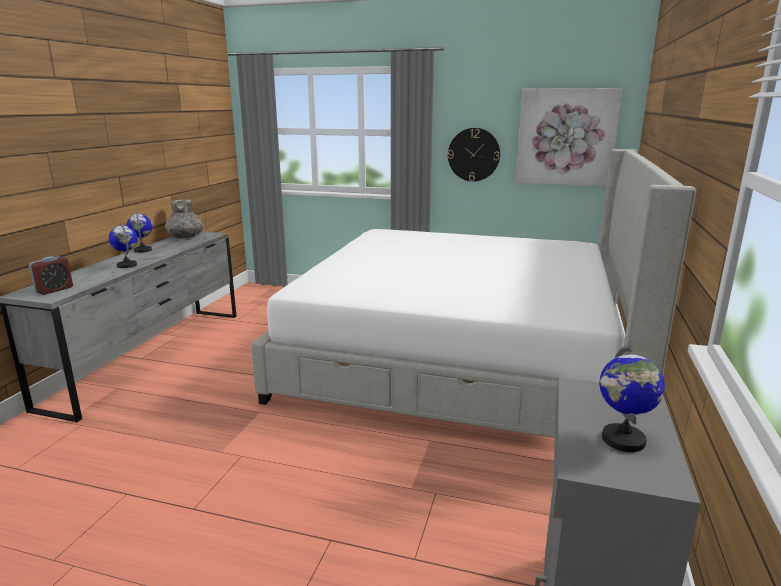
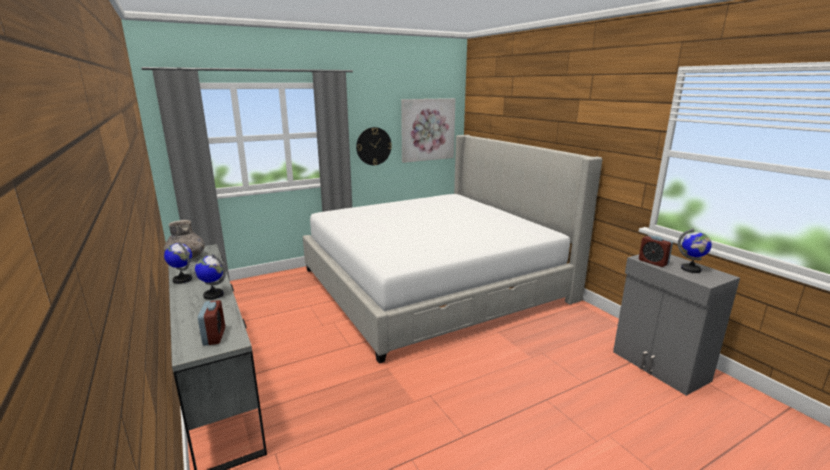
camera: 45 degrees left, 0 degrees up
(580, 400) = (653, 262): none -> alarm clock

